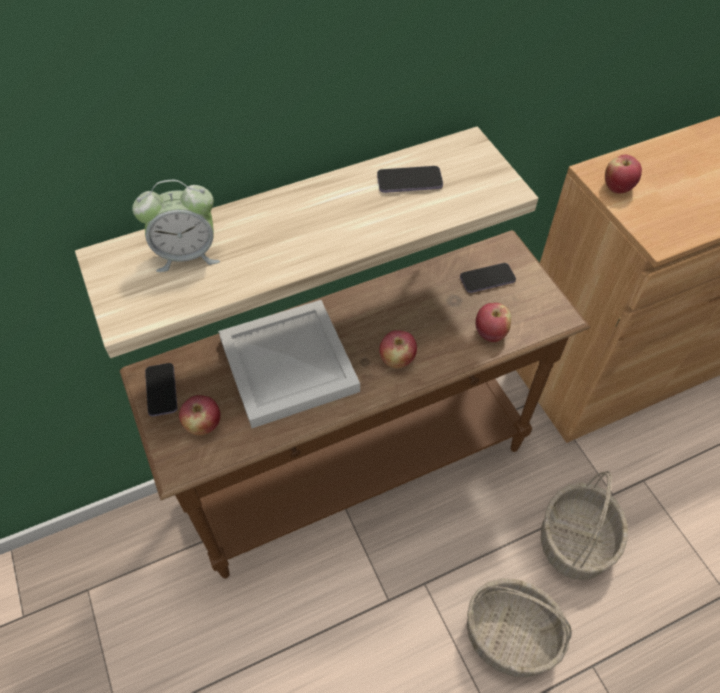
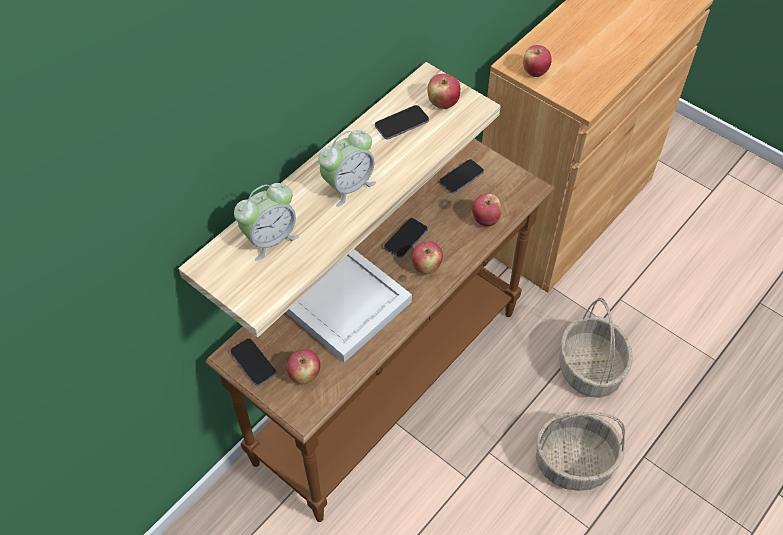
camera: 25 degrees left, 0 degrees up
(307, 228) = (348, 186): none -> alarm clock
(391, 322) = (405, 239): none -> phone
(470, 174) = (443, 103): none -> apple

